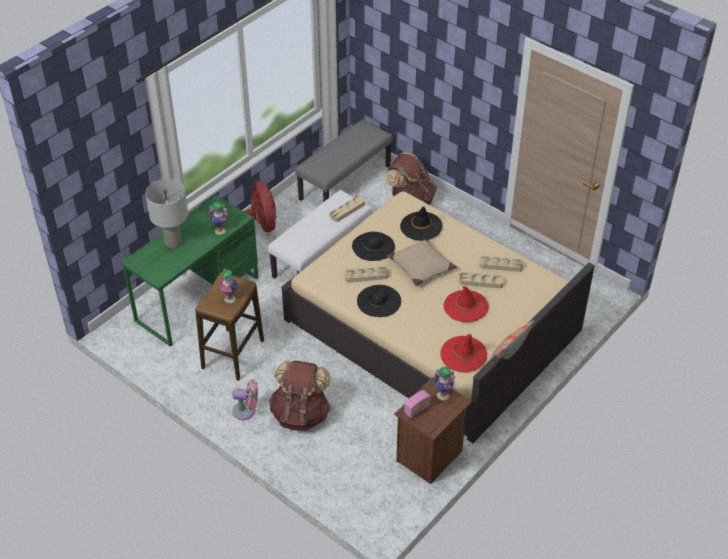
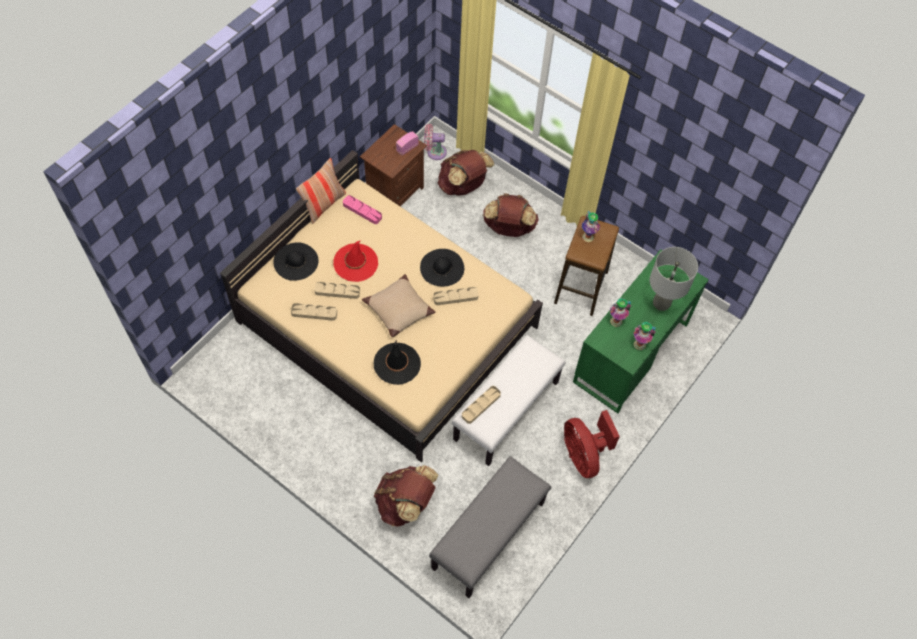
camera: 175 degrees right, 15 degrees up
(246, 411) = (557, 230): pink fan -> pink fan (434, 152)
(349, 463) = (463, 186): none -> brown backpack
(373, 246) = (449, 336): black hat -> black hat (296, 261)
(442, 395) = (384, 160): vase -> vase (639, 344)
(463, 354) = (362, 211): red hat -> pink tray

